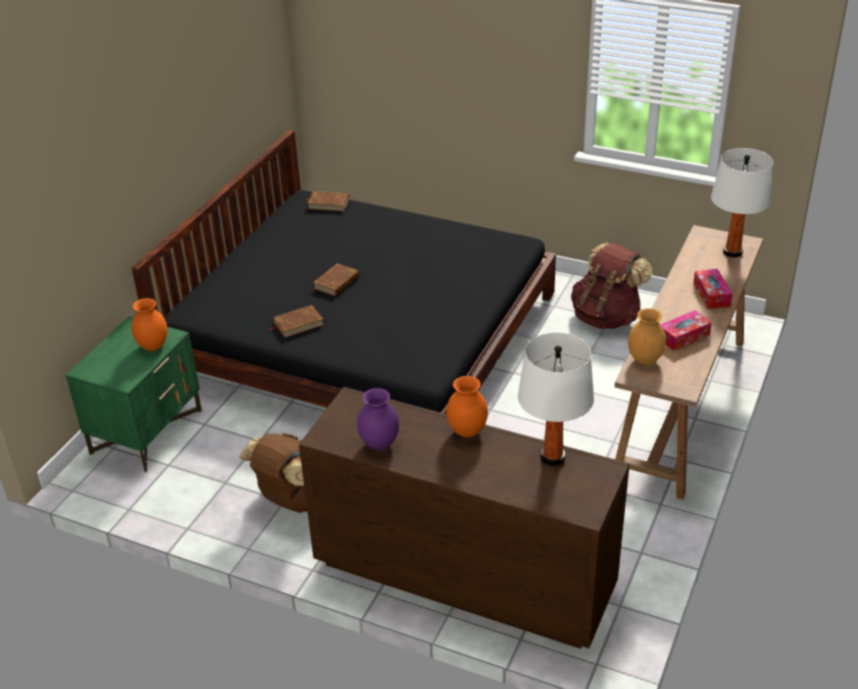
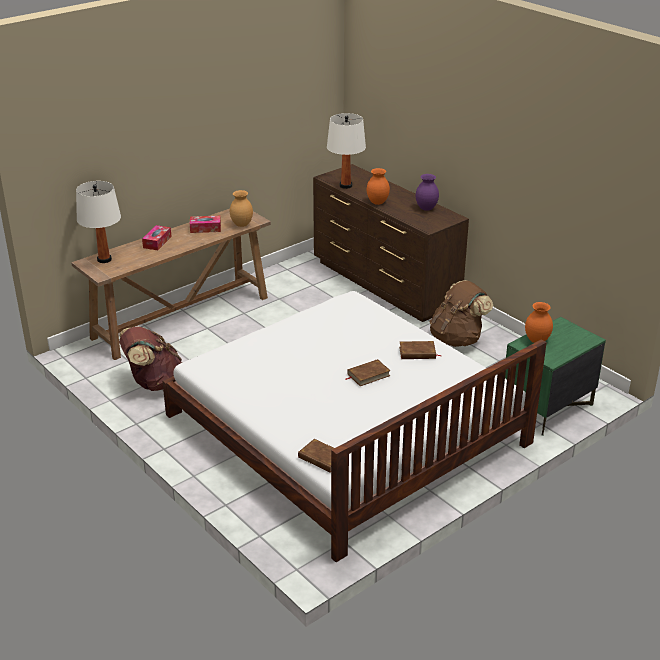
camera: 155 degrees left, 5 degrees down
(363, 335) = (346, 429): black bed -> white bed

